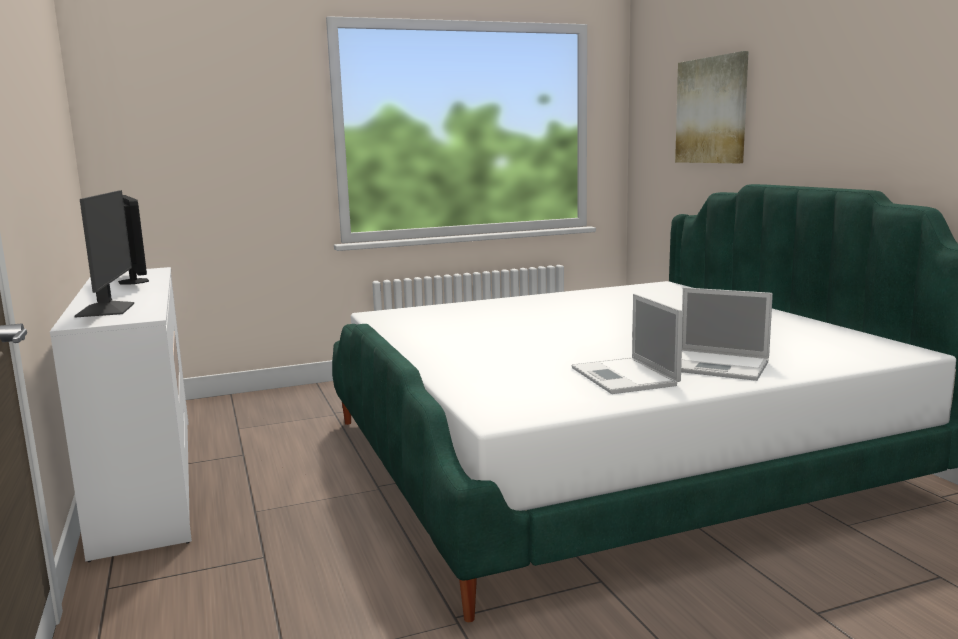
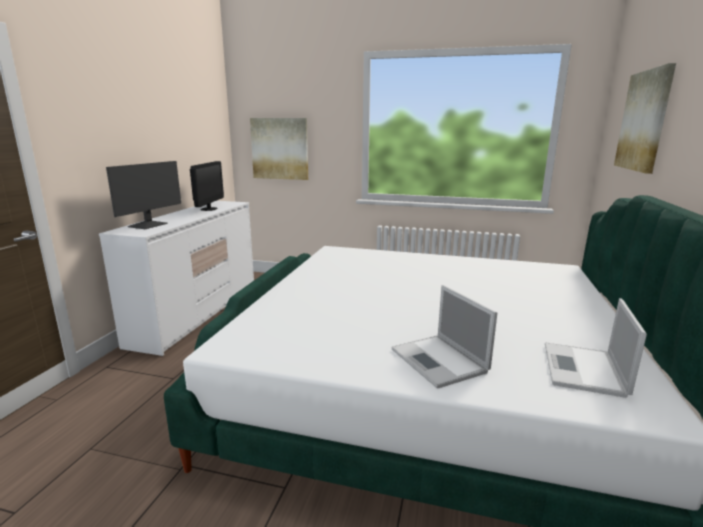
camera: 35 degrees right, 5 degrees up
(187, 172) = (280, 148): none -> picture
(625, 377) = (353, 346): laptop -> laptop (584, 370)

